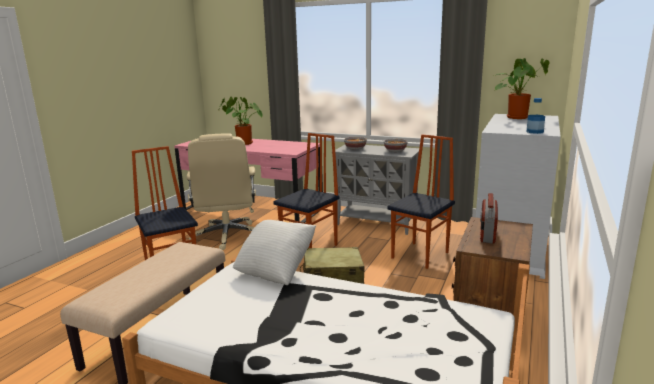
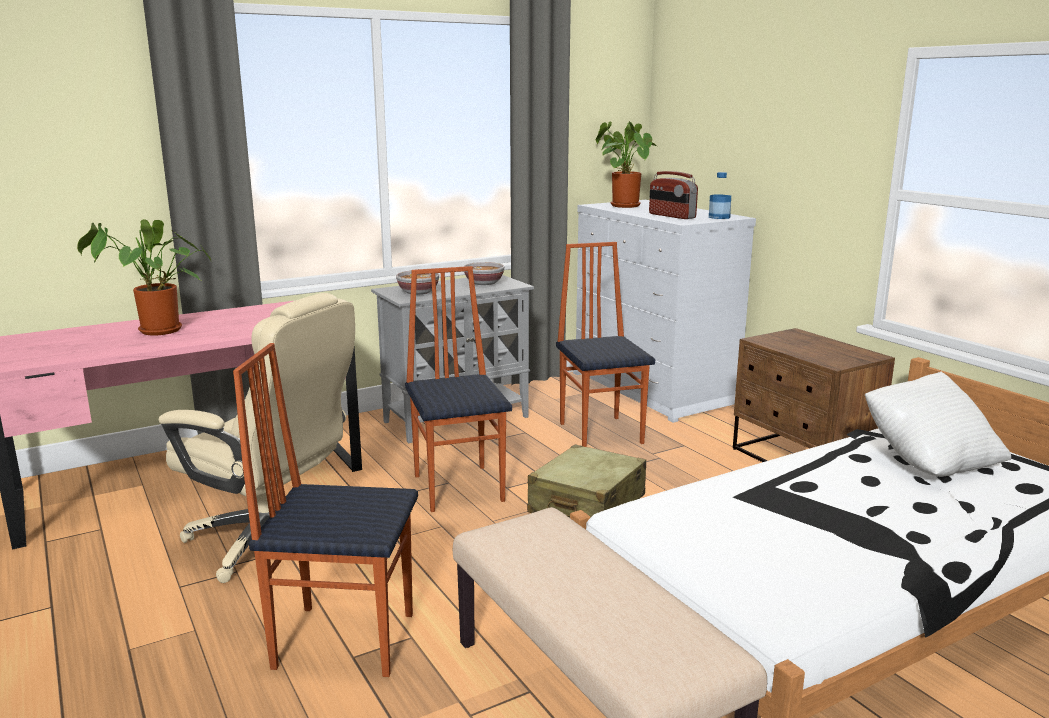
camera: 55 degrees left, 0 degrees up
(276, 271) = (685, 493): white pillow -> white pillow (929, 461)
(487, 234) = (805, 349): radio -> radio (671, 216)

